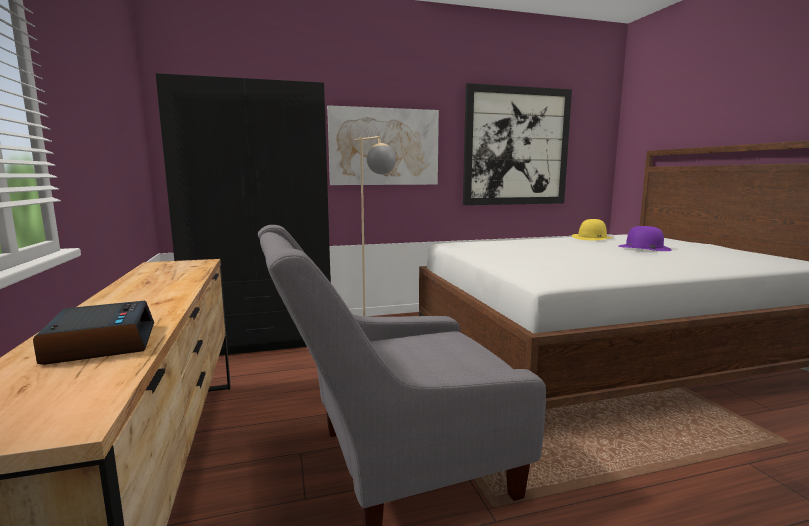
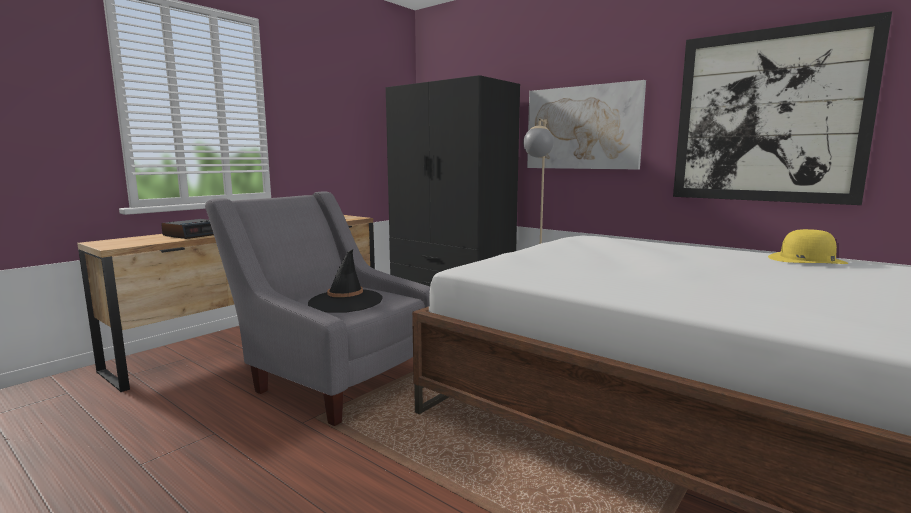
camera: 55 degrees right, 0 degrees up
(437, 357) = (345, 301): none -> black hat
(643, 248) = (795, 279): purple hat -> none

